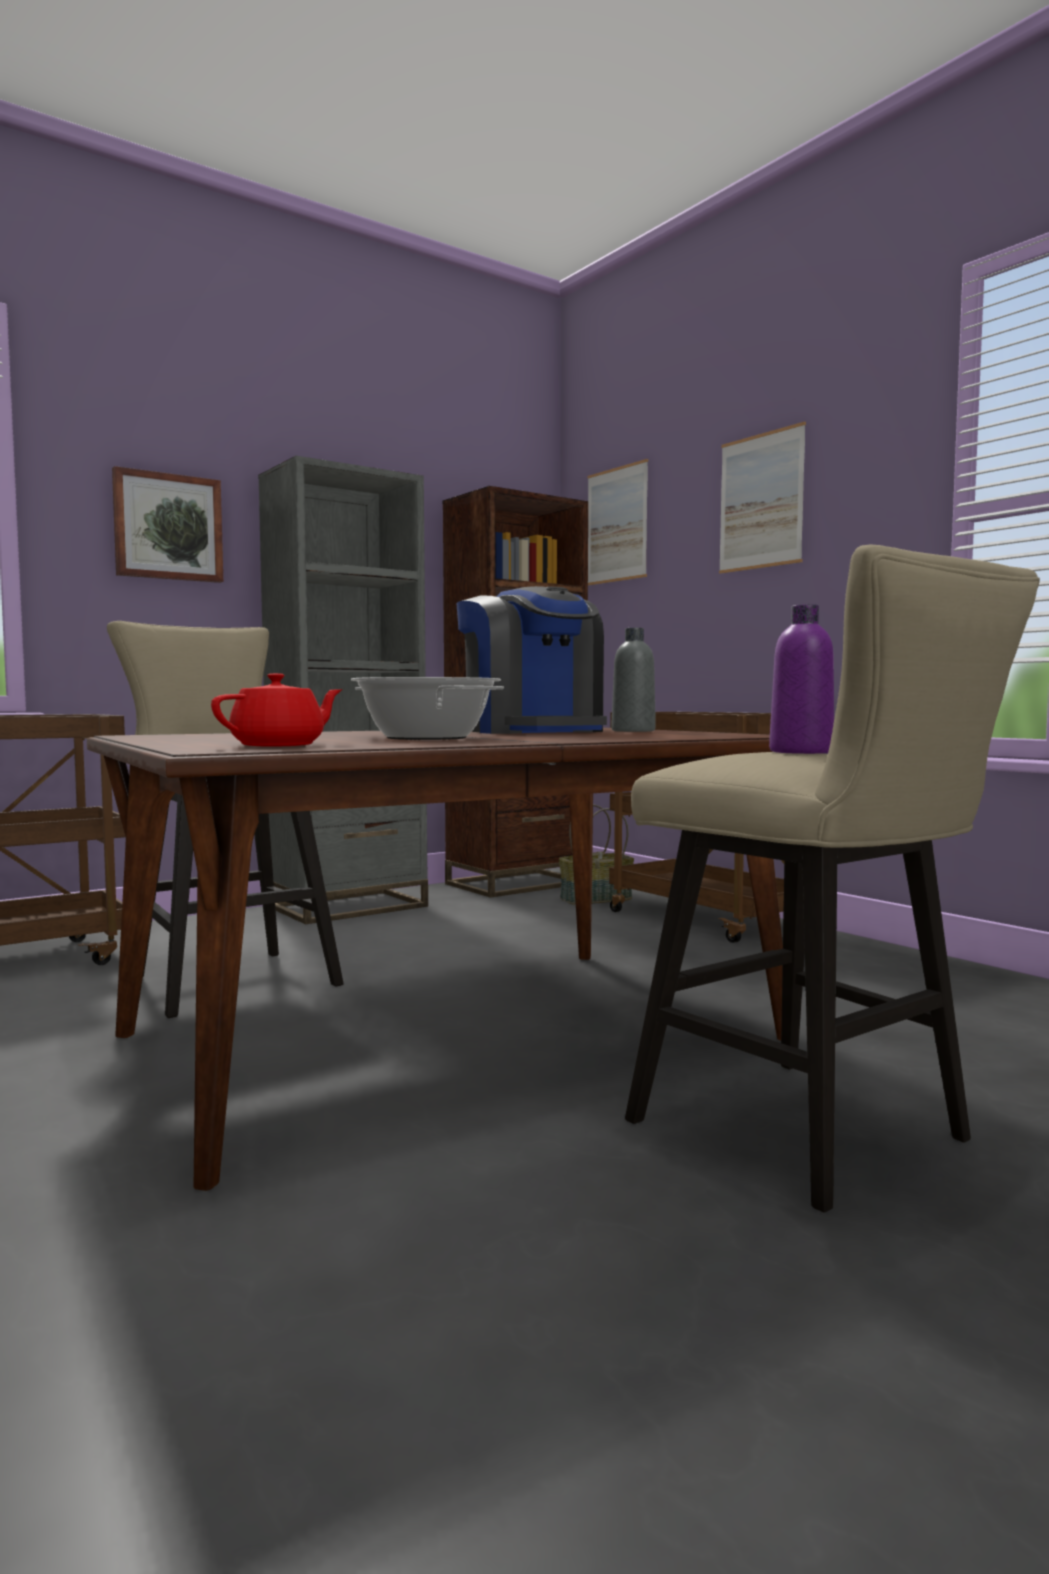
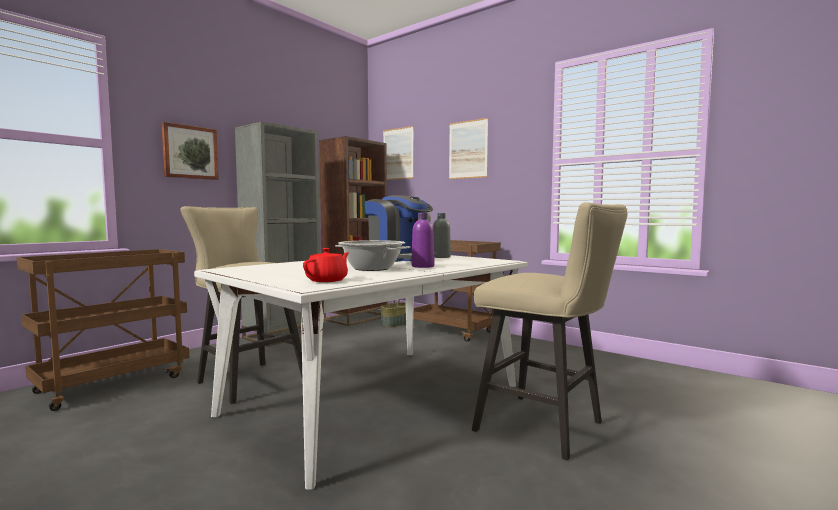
camera: 15 degrees left, 0 degrees up
(455, 1036) = (376, 399): brown dining table -> white dining table
(801, 752) = (538, 274): purple bottle -> purple bottle (422, 266)

